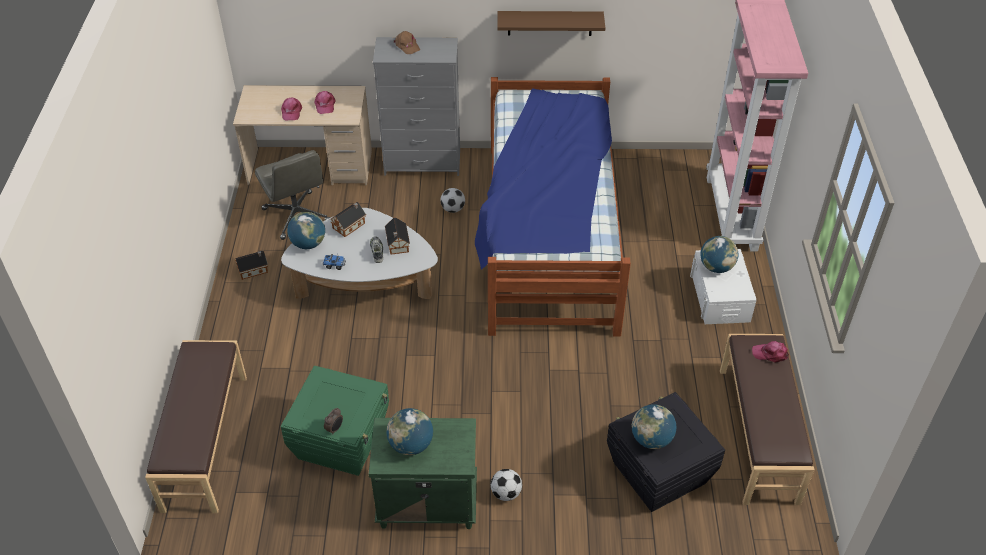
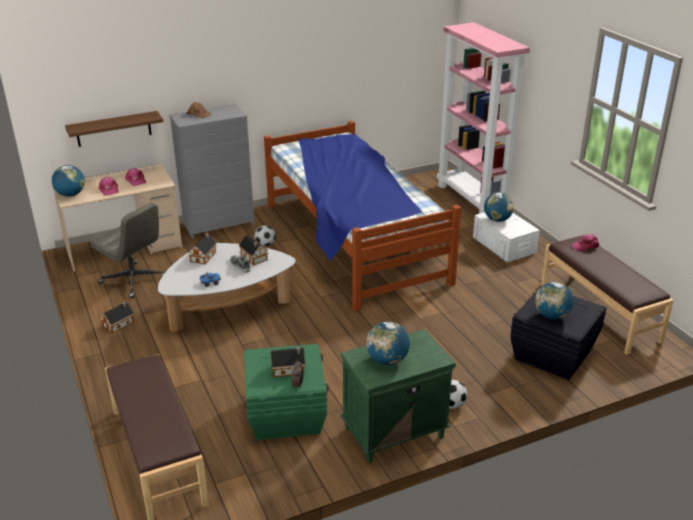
camera: 25 degrees left, 15 degrees down
(308, 244) = (176, 276): globe -> globe (71, 195)
(339, 406) = (289, 369): none -> toy house
(550, 23) = (305, 80): brown shelf -> brown shelf (113, 129)

